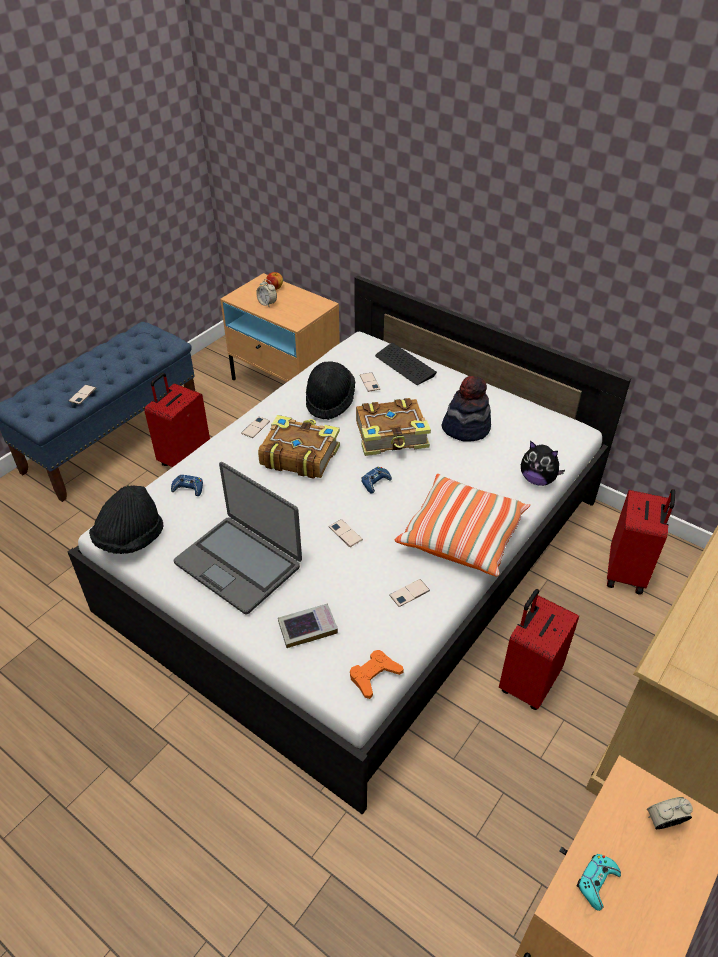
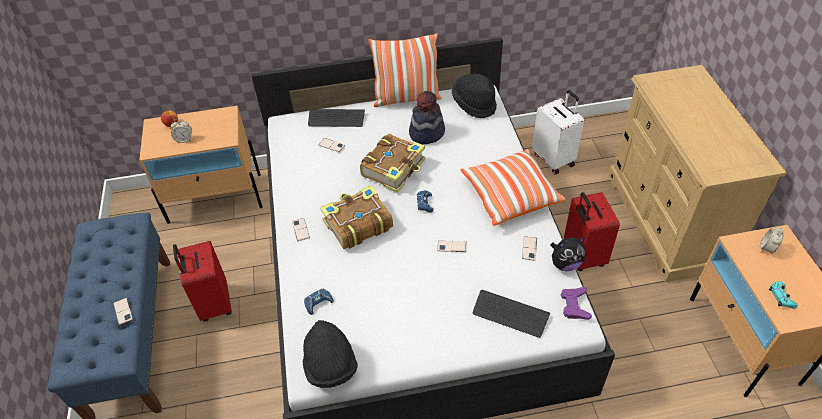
camera: 45 degrees left, 5 degrees up
(239, 564) = (421, 317): laptop -> none
(307, 628) = (510, 314): book -> keyboard
(330, 401) = (324, 175): black hat -> black hat (474, 104)
(374, 675) = (574, 305): orange game controller -> purple game controller
(492, 389) = (406, 98): none -> pillow
(537, 479) = (502, 134): plush toy -> plush toy (565, 264)
(627, 572) = (554, 159): red suitcase -> white suitcase

